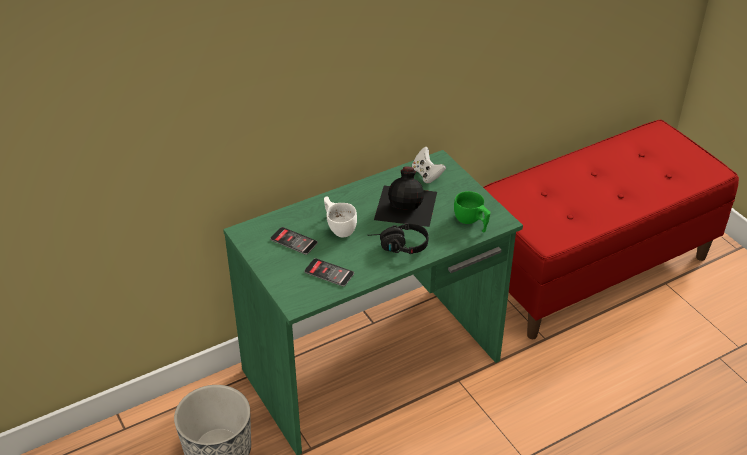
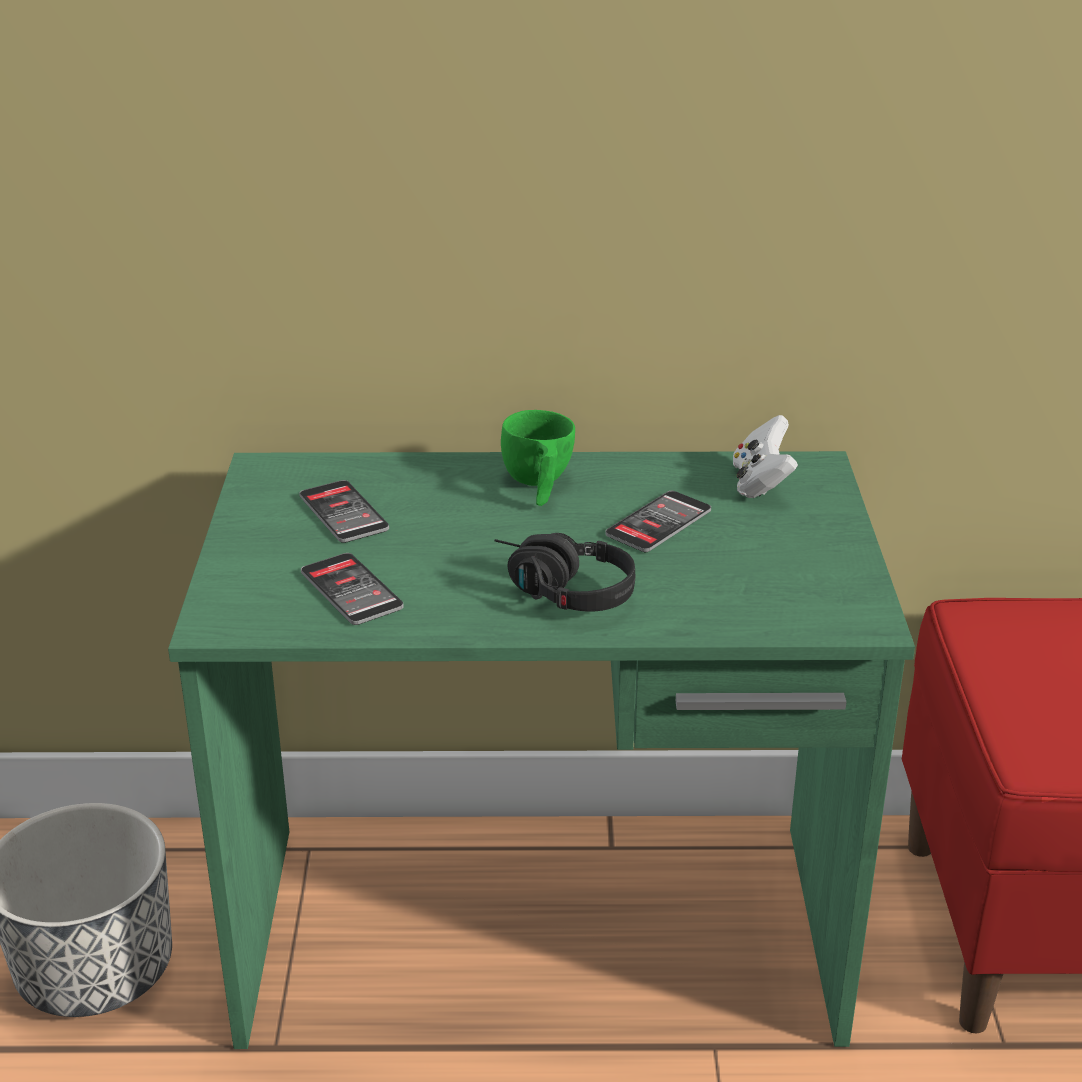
camera: 30 degrees right, 10 degrees down
(339, 226) = (466, 516): white cup -> none
(407, 205) = (658, 523): black bottle -> phone
(471, 222) = (783, 600): green cup -> green cup (538, 485)

